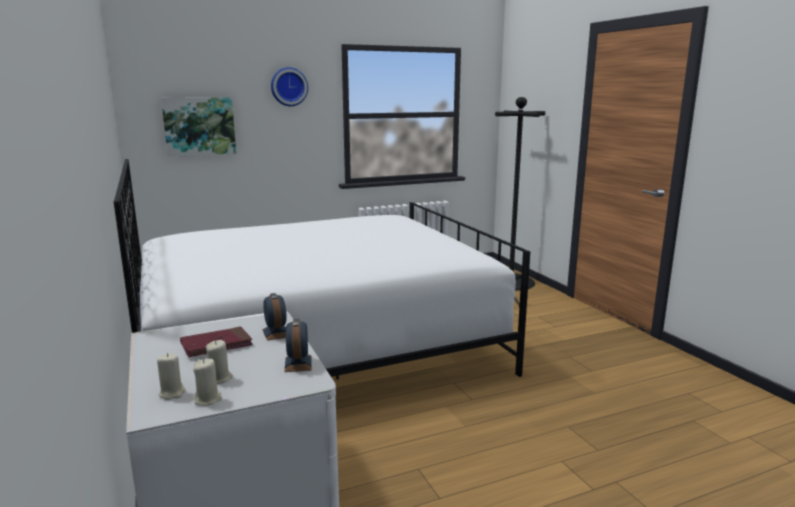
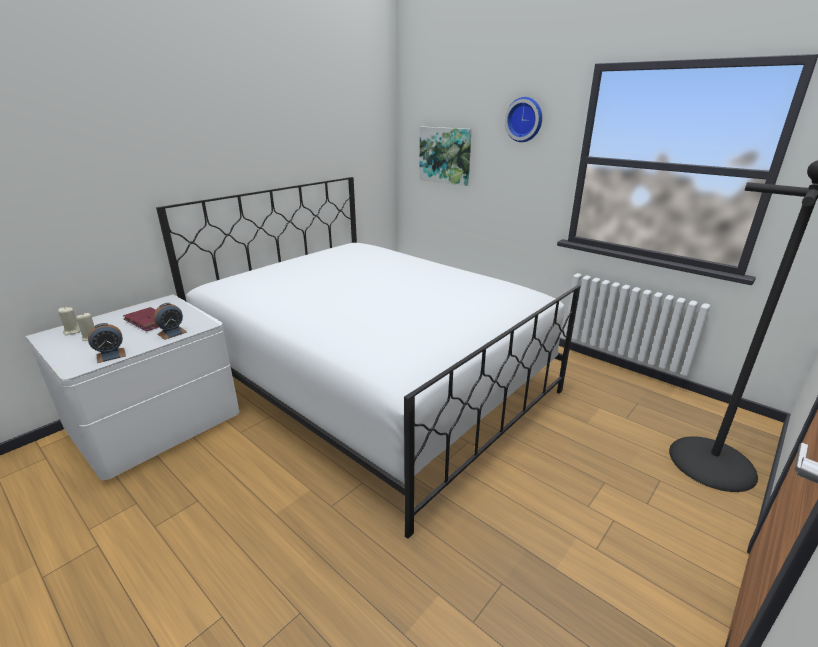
camera: 65 degrees right, 10 degrees up
(208, 399) = (59, 343): beige candle -> none

